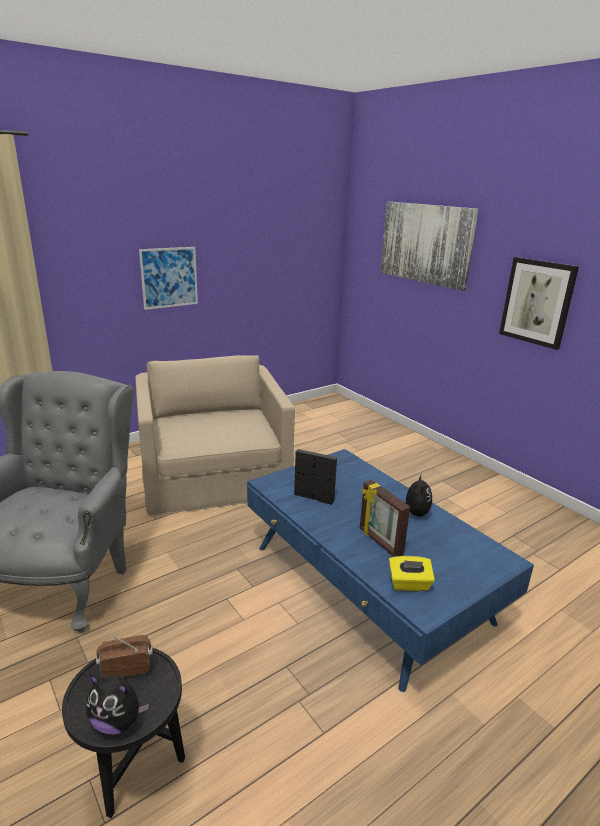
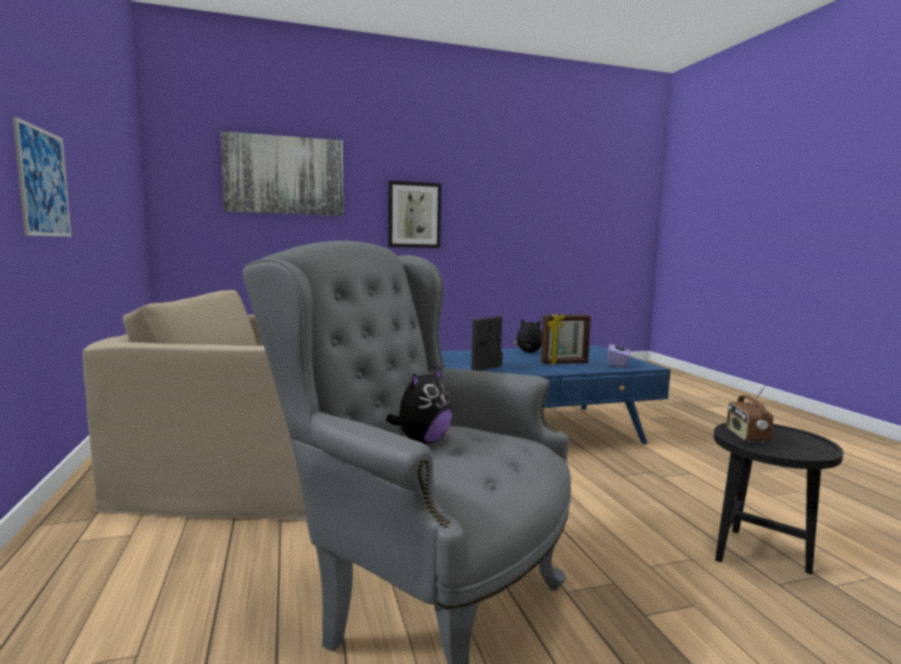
camera: 70 degrees left, 15 degrees down
(117, 721) = (809, 443): plush toy -> plush toy (422, 441)
(409, 584) = (618, 364): yellow tissue box -> purple tissue box

